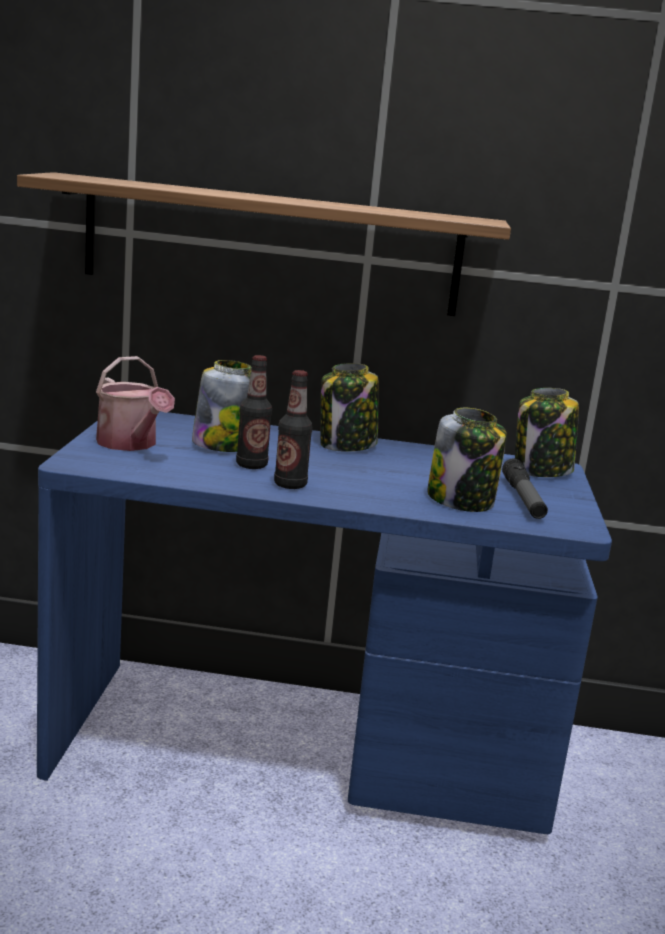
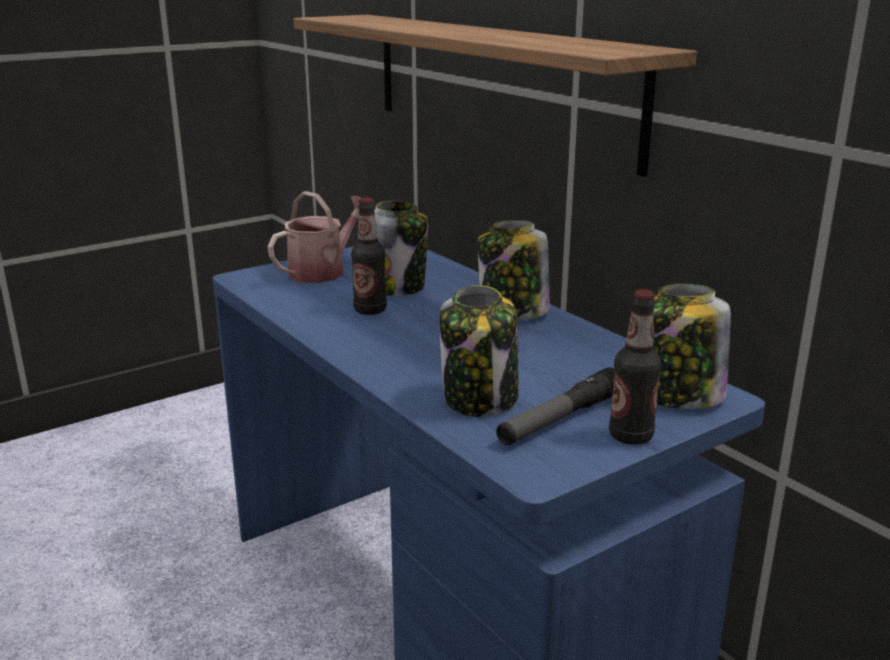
camera: 50 degrees right, 5 degrees up
(130, 444) = (322, 271): watering can -> watering can turned 150 degrees counterclockwise
(290, 485) = (355, 336): bottle -> bottle (630, 436)

